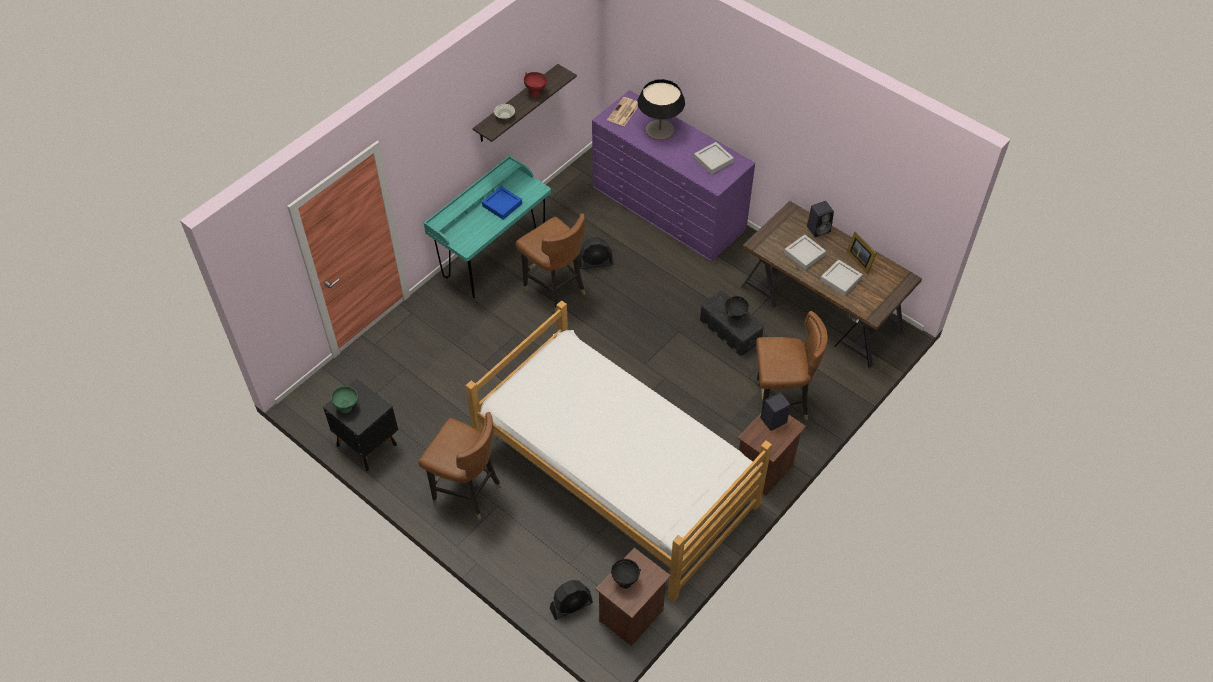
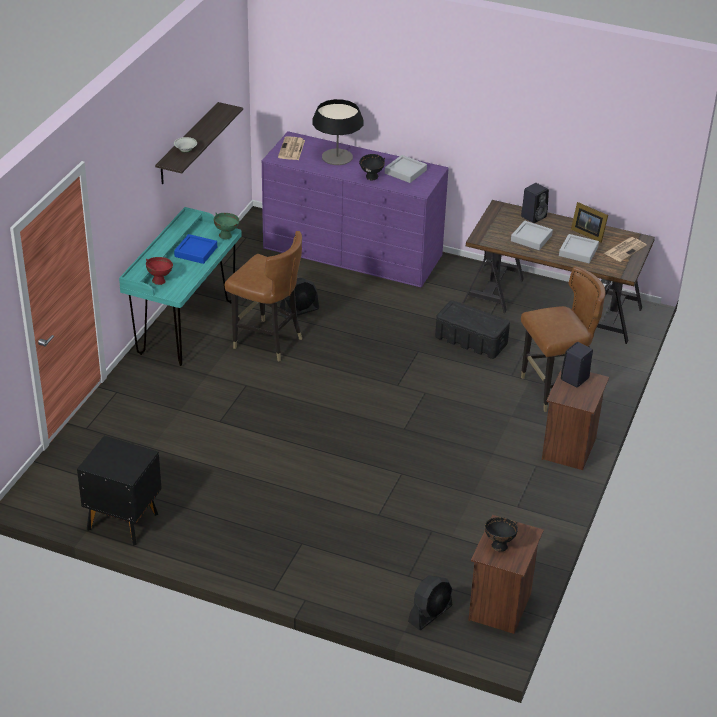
camera: 20 degrees left, 15 degrees down
(347, 407) = (106, 463): green bowl -> green bowl (226, 236)
(467, 492) = (261, 539): brown chair -> none
(535, 93) = (208, 127): red bowl -> red bowl (160, 281)
(615, 477) = (418, 489): bed -> none
(735, 317) = (477, 318): black bowl -> black bowl (372, 178)
(886, 287) = (625, 249): none -> newspaper

